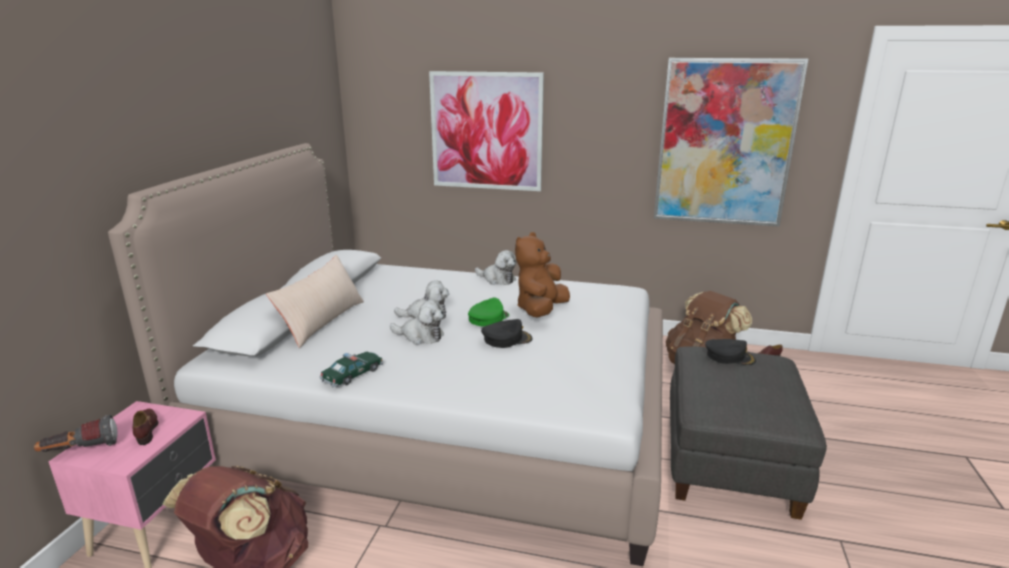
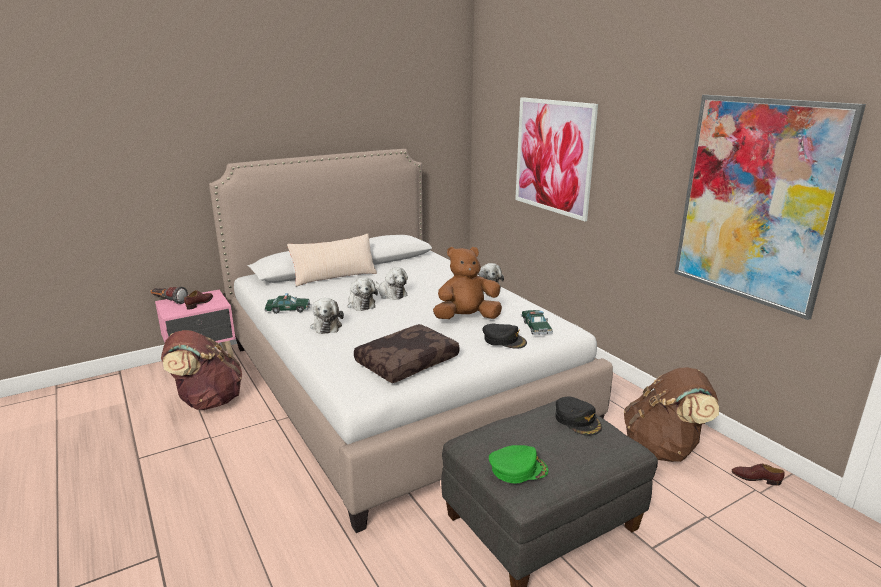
camera: 45 degrees right, 0 degrees up
(437, 371) = (326, 326): none -> plush toy
(488, 318) = (420, 309): green cap -> green cap (518, 469)
(506, 339) = (399, 325): black cap -> black cap (504, 340)
(583, 367) = (407, 362): none -> brown pillow
(604, 297) = (536, 327): none -> toy car

